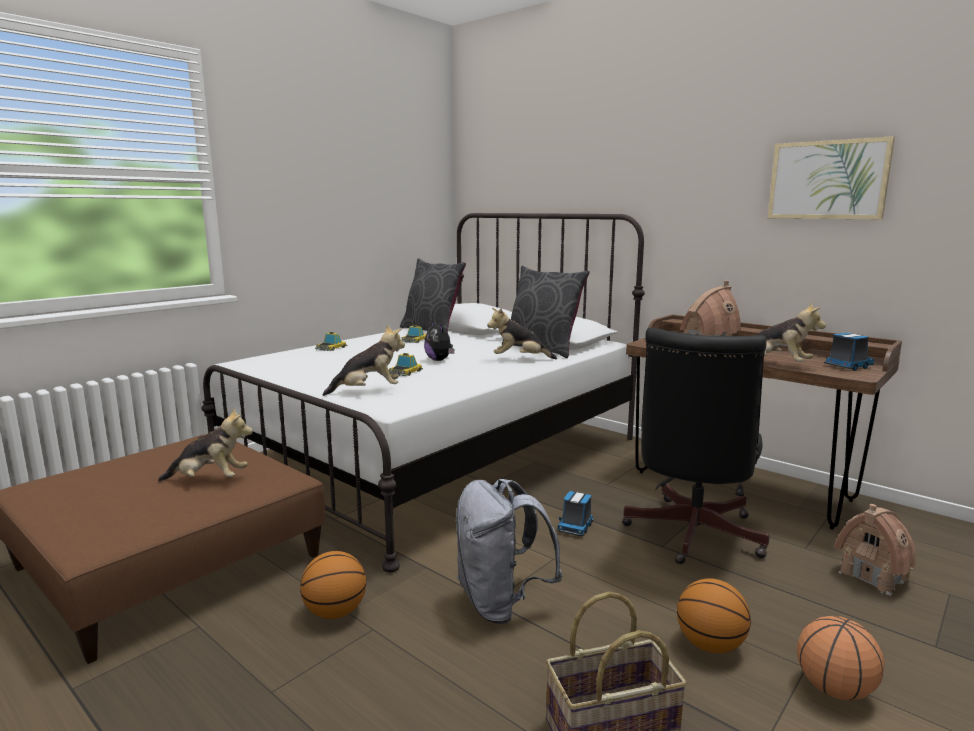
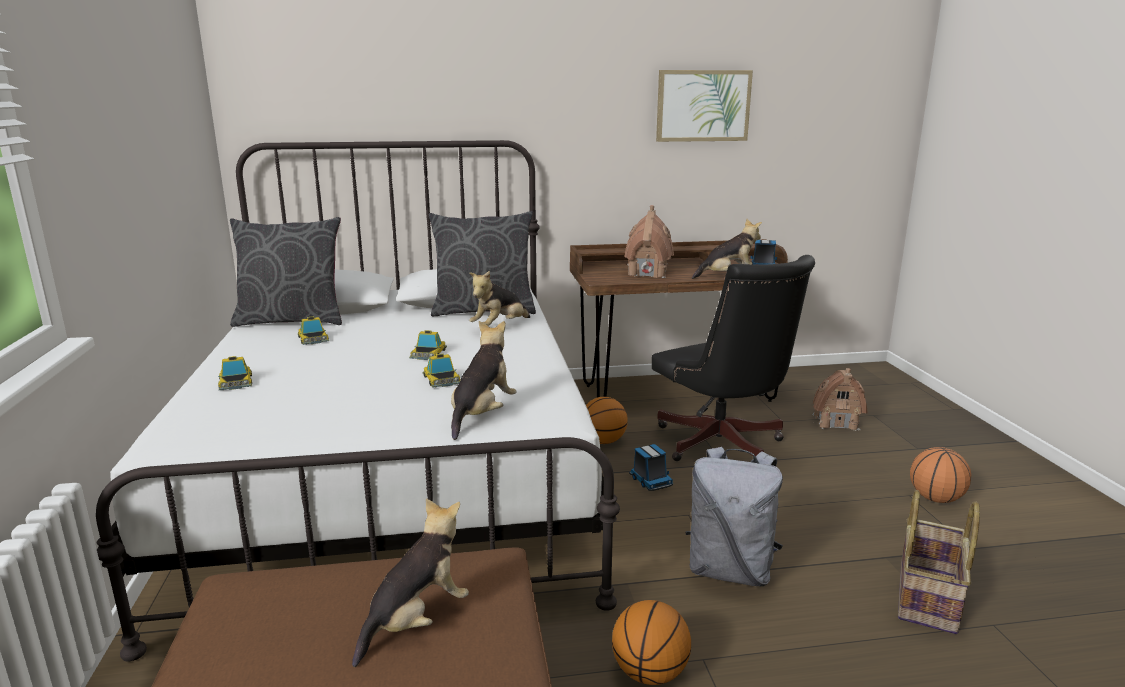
camera: 50 degrees left, 5 degrees up
(439, 360) = (428, 353): plush toy -> toy car
(710, 645) = (862, 512): basketball -> basketball (603, 441)

